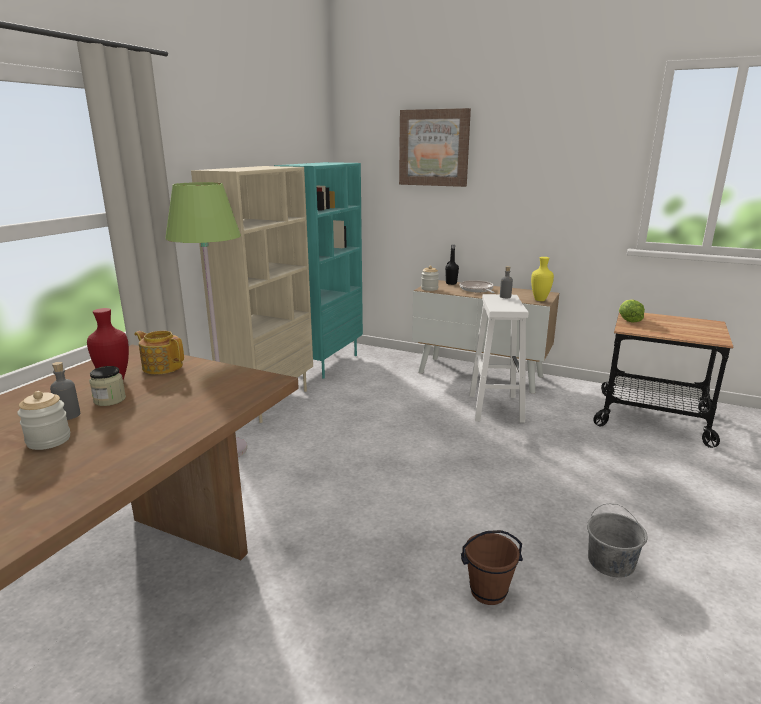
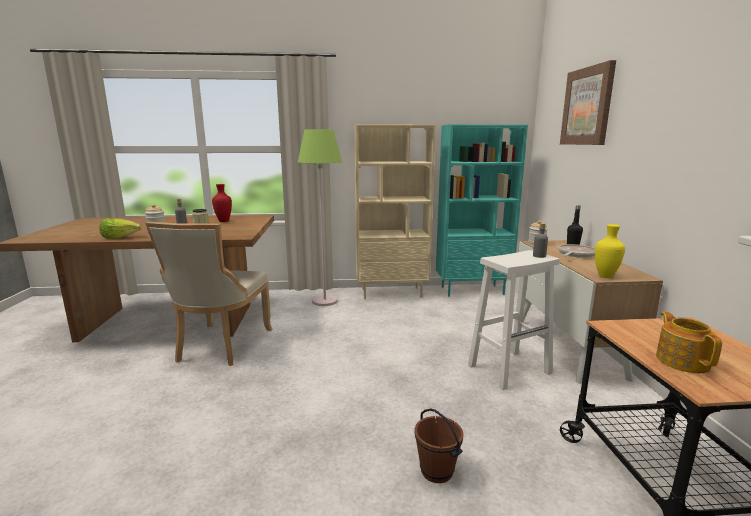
camera: 60 degrees right, 5 degrees down
(162, 366) = (247, 222): teapot -> teapot (682, 361)
(270, 570) = (221, 346): none -> beige chair
(488, 592) = (229, 423): brown bucket -> brown bucket (436, 471)
(611, 562) = (298, 483): grey bucket -> none
(628, 319) = (657, 324): lettuce -> lettuce (120, 237)

